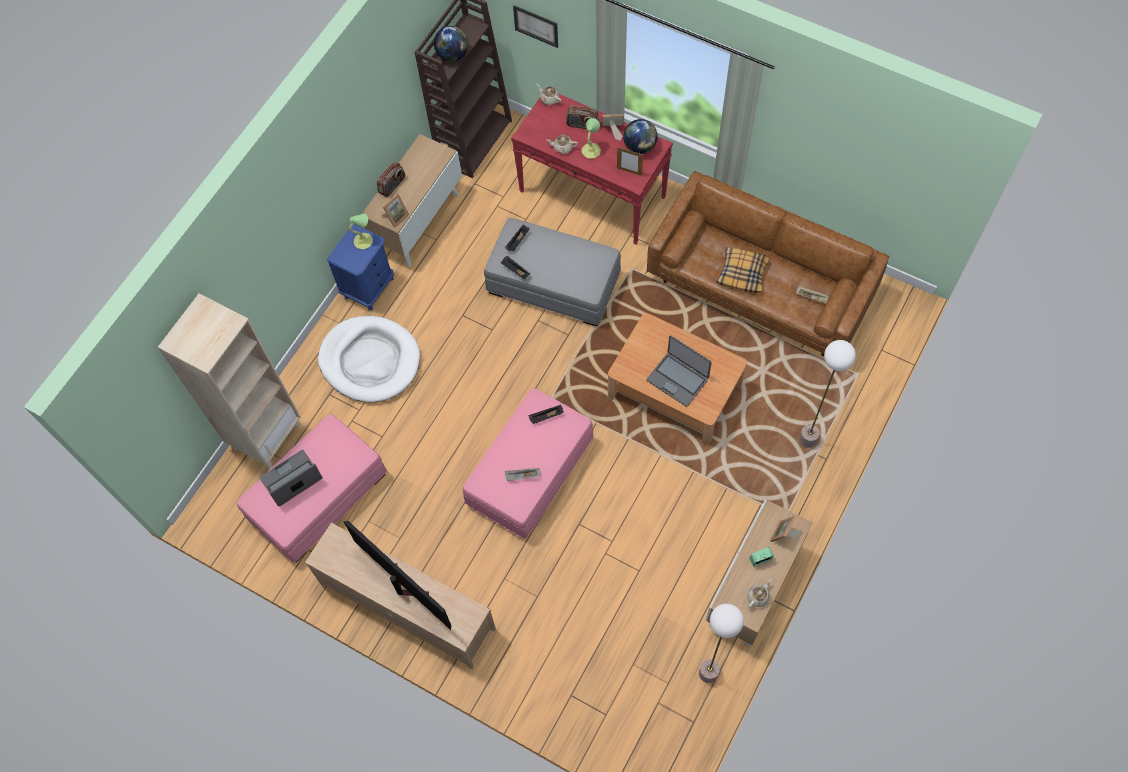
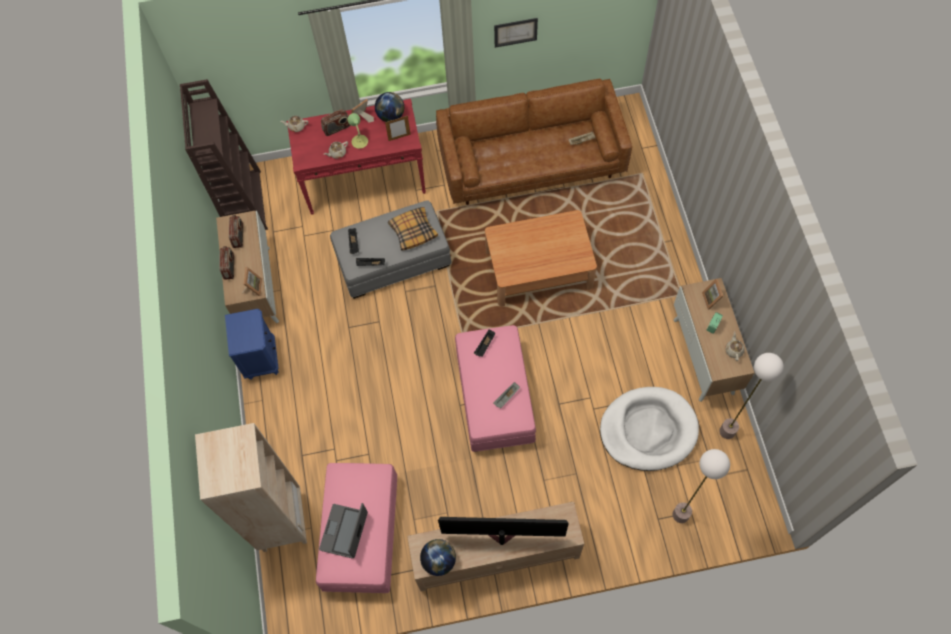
camera: 40 degrees left, 0 degrees up
(364, 241) = (246, 321): table lamp -> none
(370, 361) = (310, 409): white dog bed -> white dog bed (648, 430)
(423, 163) = (238, 236): none -> radio
(452, 55) = (209, 136): globe -> globe (439, 560)
(536, 26) = (254, 75): picture -> picture (515, 32)
(677, 379) = (547, 255): laptop -> none
(742, 273) = (524, 157): pillow -> pillow (413, 231)
(808, 440) = (650, 237): floor lamp -> floor lamp (681, 514)

